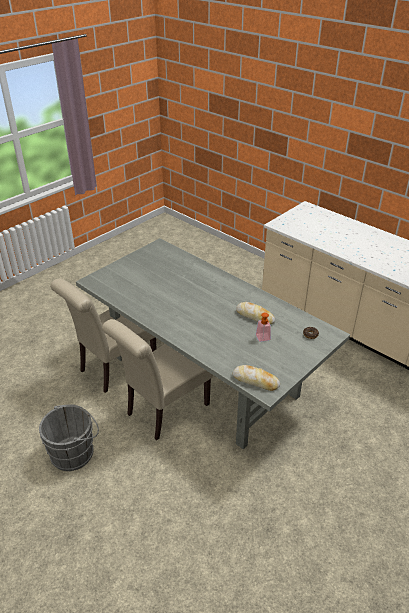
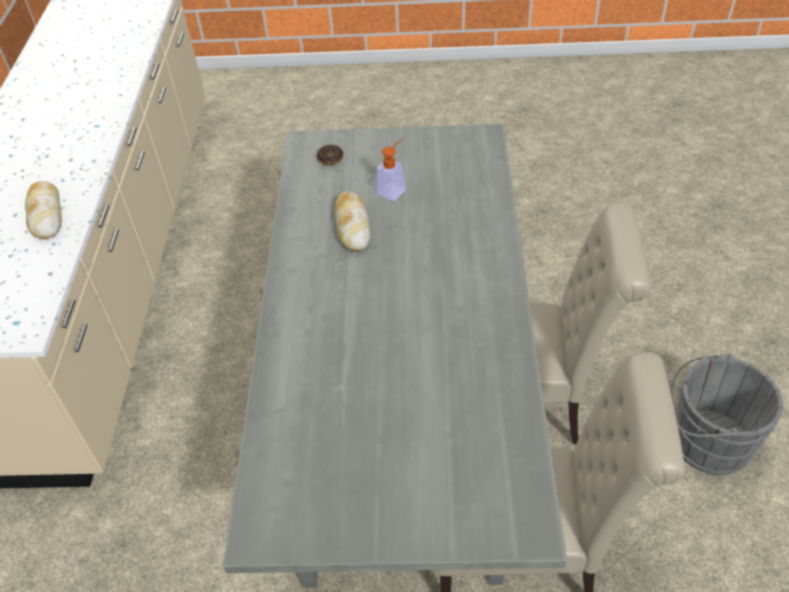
camera: 130 degrees left, 10 degrees up
(256, 381) = (480, 153): bread -> bread (46, 215)

